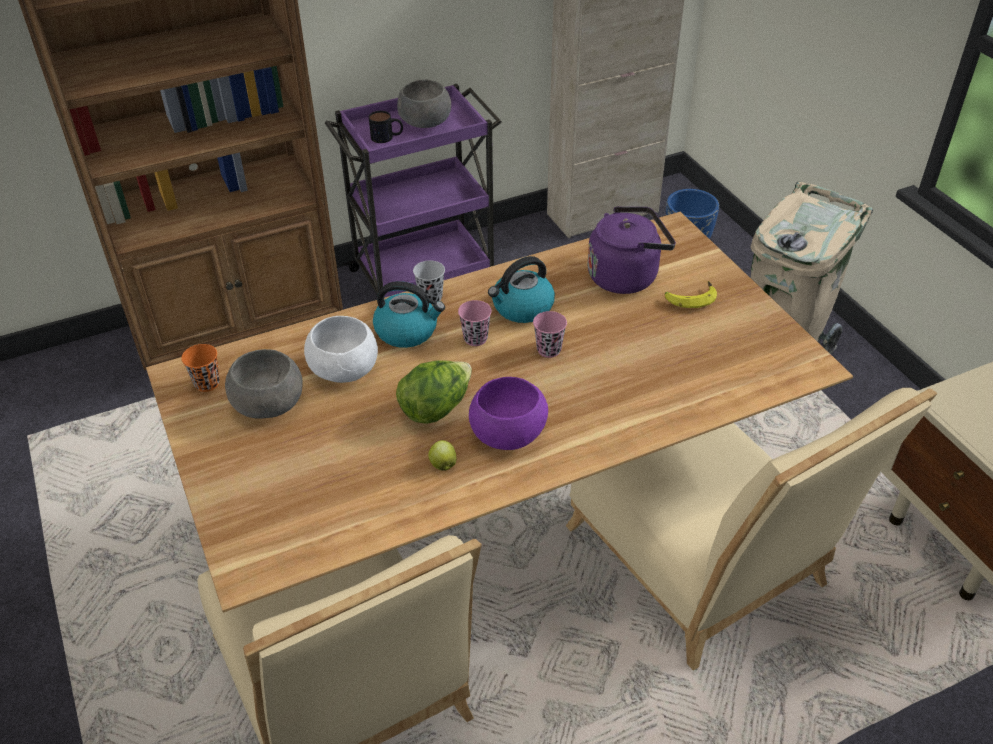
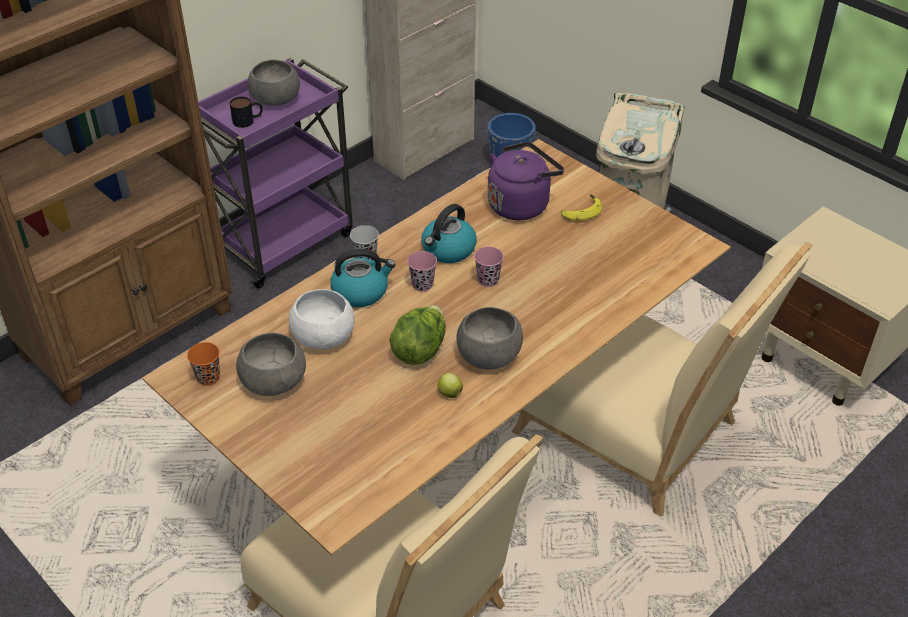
camera: 20 degrees left, 0 degrees up
(508, 432) = (488, 354): purple bowl -> grey bowl

